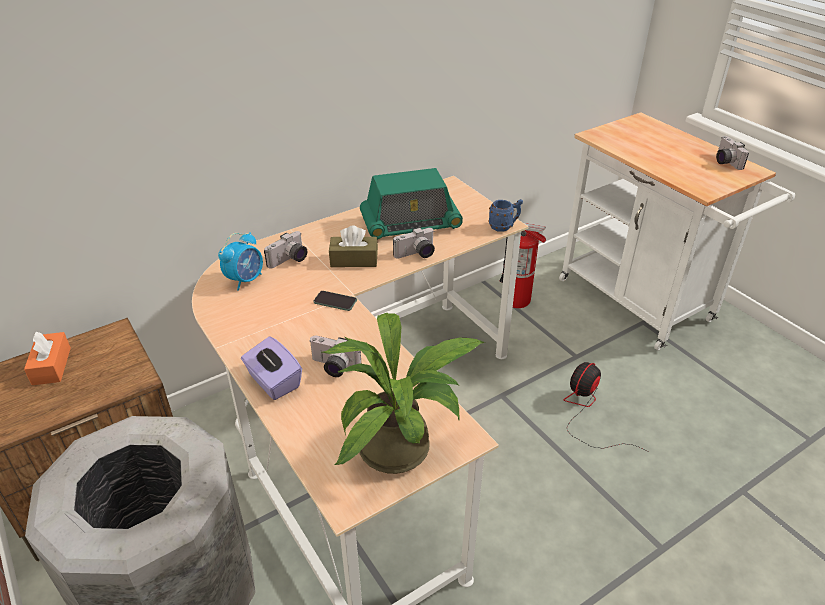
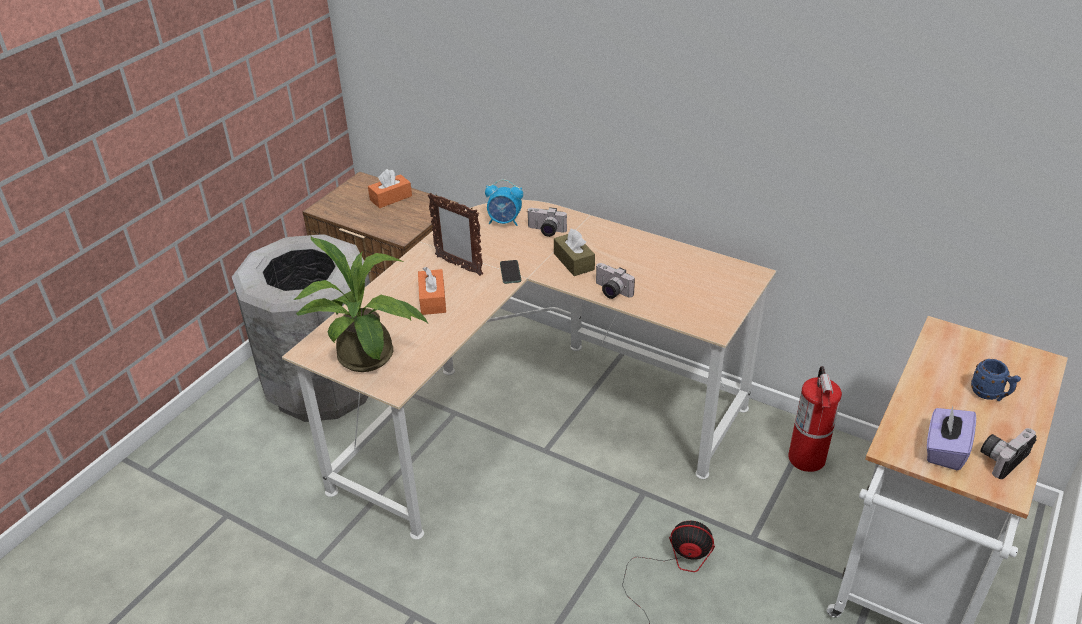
camera: 65 degrees right, 0 degrees up
(273, 382) = (401, 279): purple tissue box -> purple tissue box (944, 450)
(290, 332) = (458, 266): none -> picture frame
(333, 367) = (432, 299): camera -> orange tissue box
(410, 223) = (658, 272): radio -> none
(504, 227) = (707, 330): blue mug -> blue mug (990, 395)

